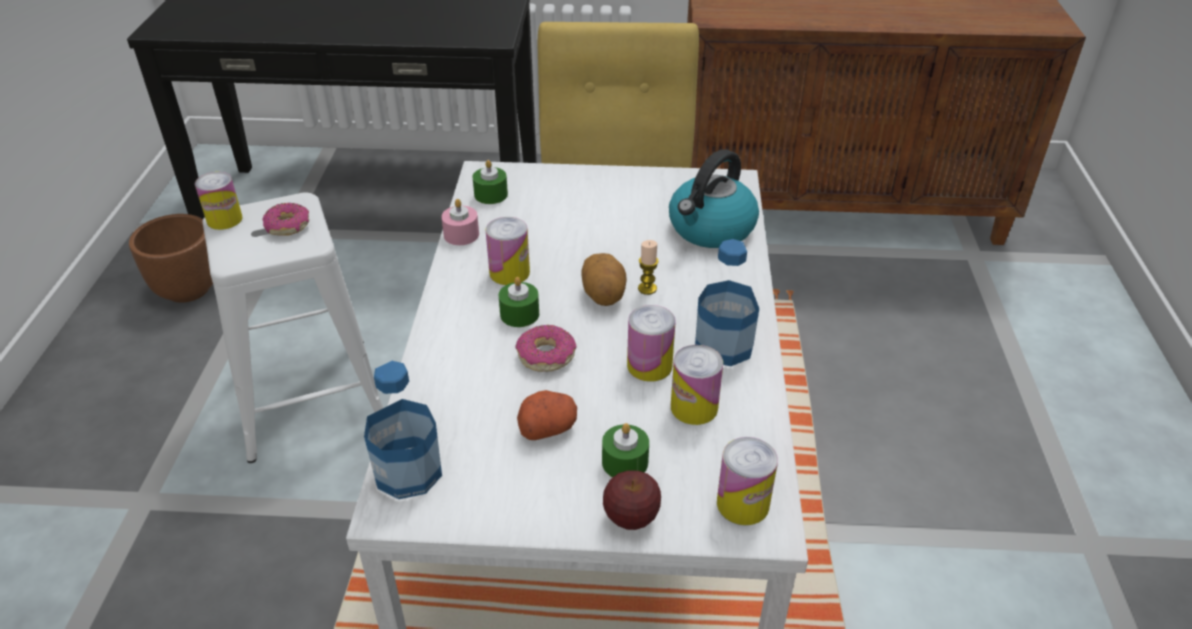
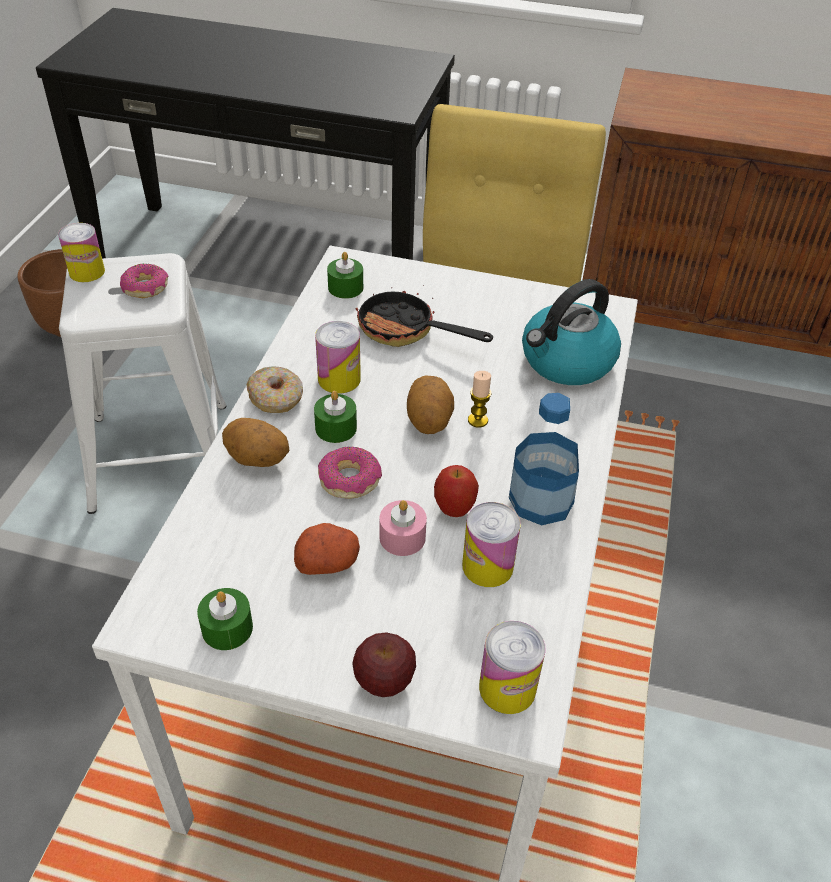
camera: 10 degrees right, 5 degrees up
(408, 472) = (172, 585): bottle -> none
(454, 353) = (257, 460): none -> potato
(455, 297) = (276, 397): none -> donut
(461, 234) = (302, 328): pink candle -> pink candle (402, 537)
(559, 224) = (406, 331): none -> frying pan
(625, 462) = (396, 616): green candle -> green candle (227, 628)
(649, 365) = (454, 509): can -> apple

